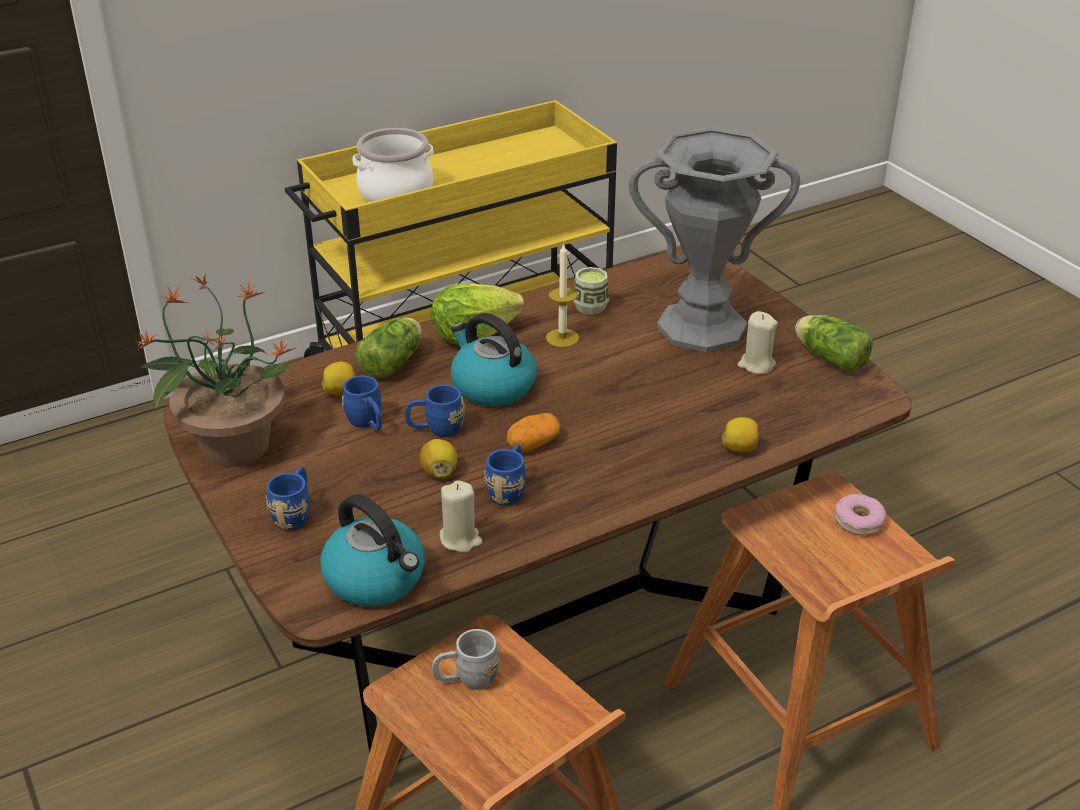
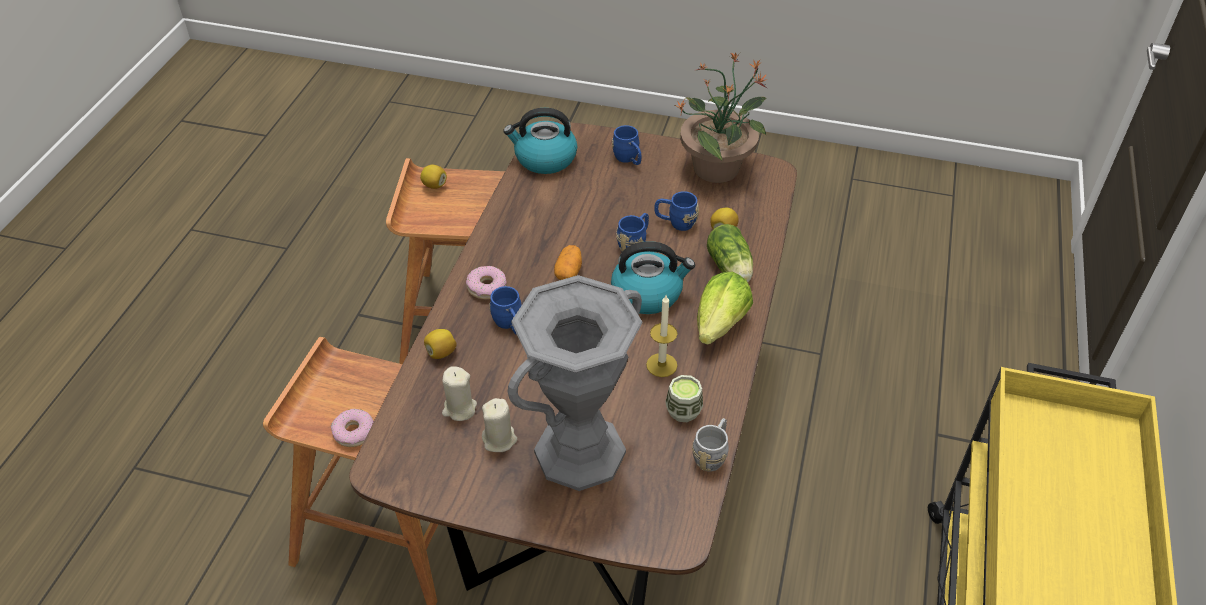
camera: 135 degrees right, 10 degrees up
(395, 192) = (1066, 472): cooking pot -> none
(439, 472) = (594, 222): lemon -> lemon (434, 185)
(460, 539) = (532, 198): beige candle -> beige candle (459, 409)
(467, 679) = (482, 204): grey mug -> grey mug (712, 454)
(509, 489) = (544, 237): blue mug -> blue mug (509, 325)
(630, 478) = (486, 287): none -> donut
(828, 357) = (452, 490): lettuce -> none

